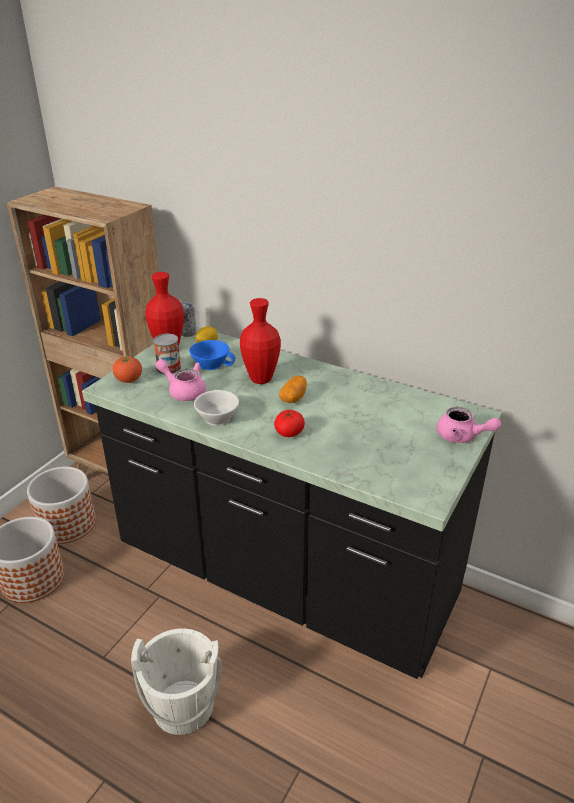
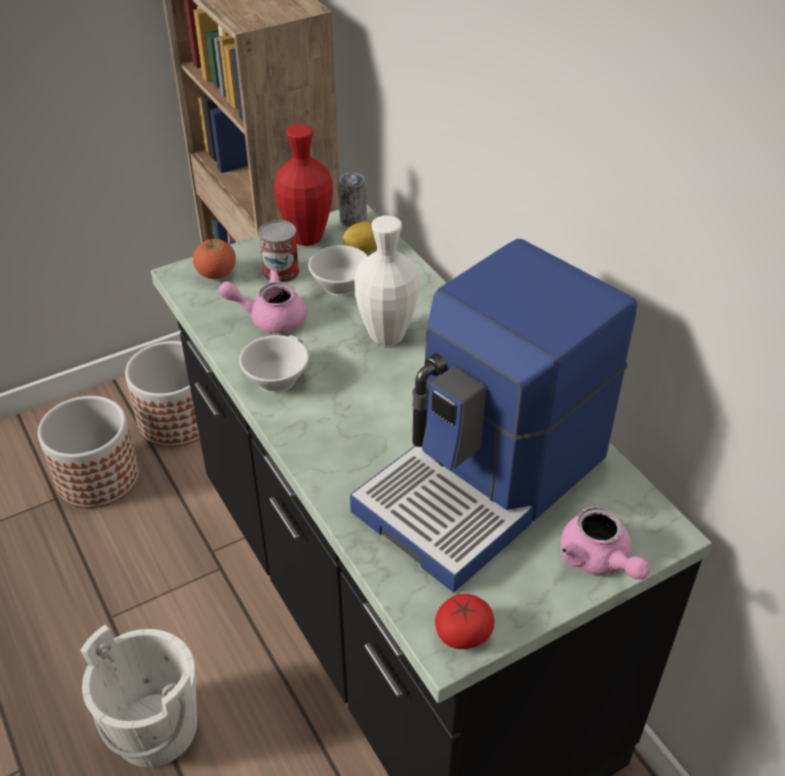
camera: 30 degrees right, 10 degrees up
(183, 391) = (269, 317): pink teapot -> pink teapot turned 60 degrees counterclockwise
(212, 363) = (343, 284): blue cup -> white cup
(261, 379) = (387, 336): red vase -> white vase
(289, 432) = (349, 442): tomato -> tomato (463, 633)
(293, 398) = (405, 386): potato -> none
(378, 425) = (486, 484): none -> coffee machine

